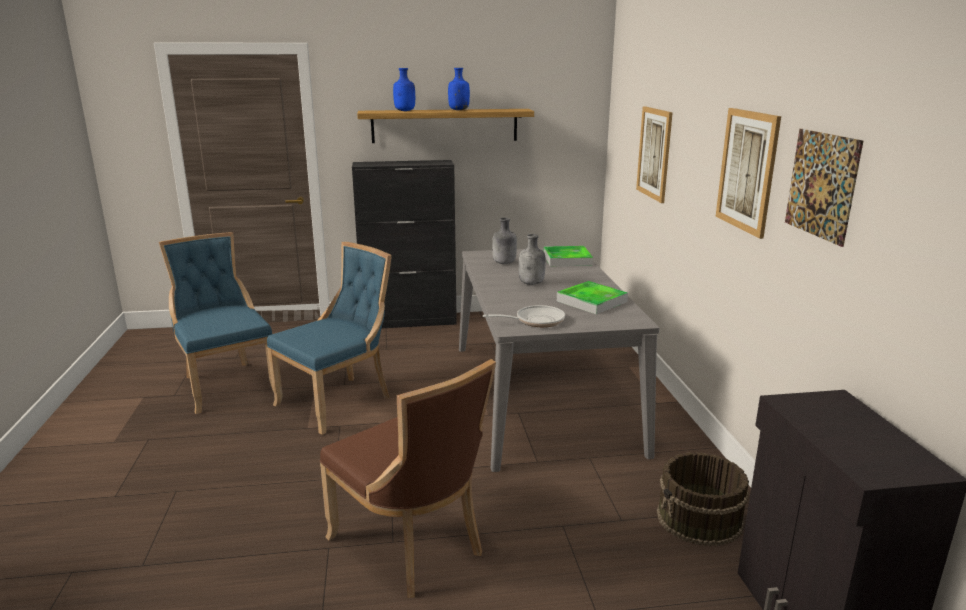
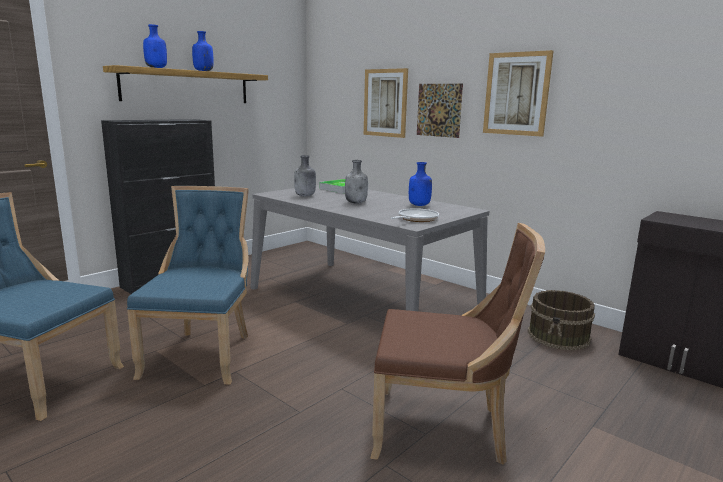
camera: 40 degrees left, 5 degrees down
(591, 301) = (419, 205): tray -> blue bottle
(821, 185) = (606, 88): picture -> picture (439, 110)

